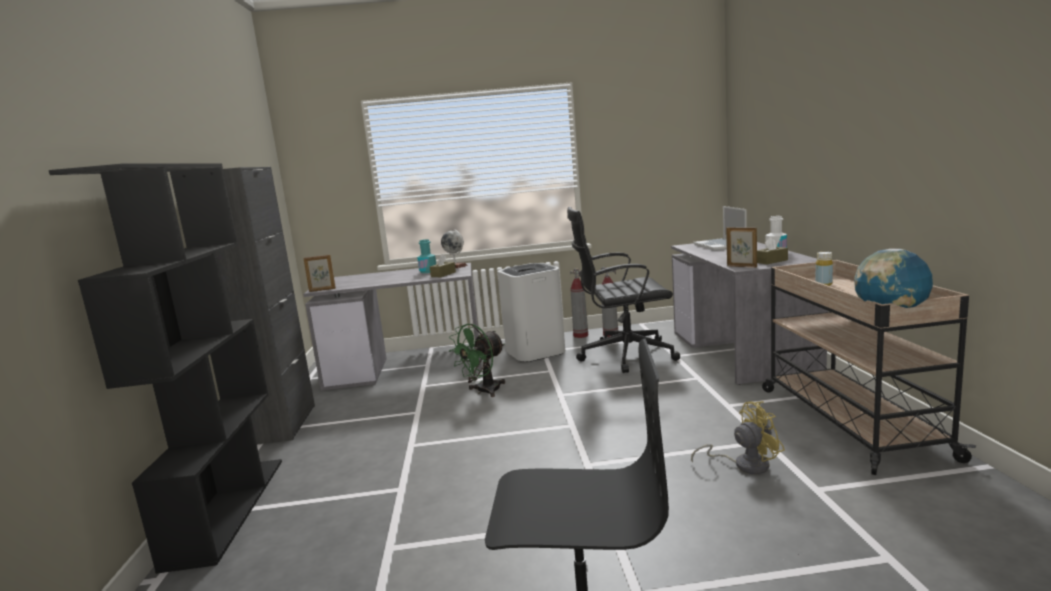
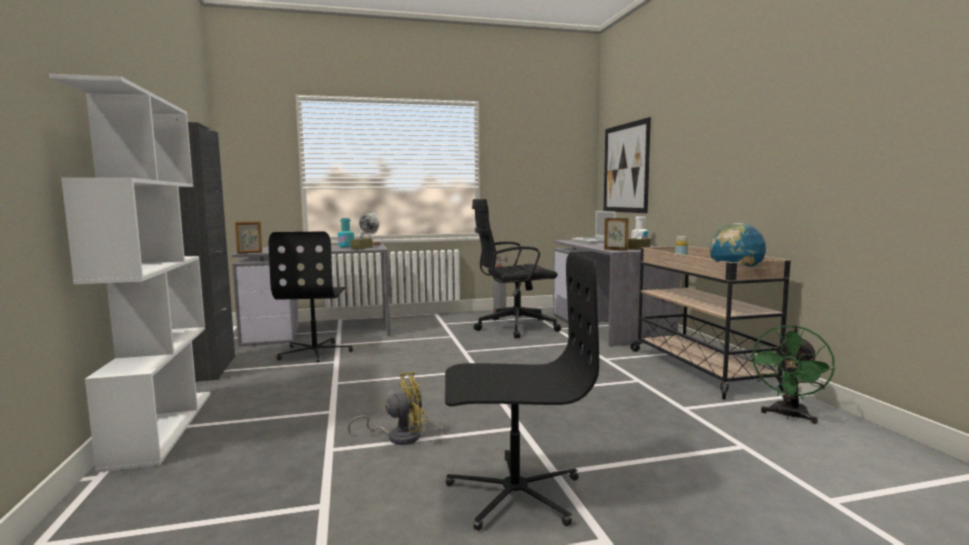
camera: 10 degrees left, 5 degrees down
(227, 508) = (161, 426): black bookcase -> white bookcase
(398, 398) = (315, 352): none -> black office chair
(483, 391) = (395, 348): green fan -> green fan (788, 416)
(535, 351) = (436, 324): white trash can -> none
(580, 335) = (474, 314): fire extinguisher -> none
(744, 465) = (624, 394): yellow fan -> yellow fan (398, 437)
(759, 151) = (625, 168): none -> picture

